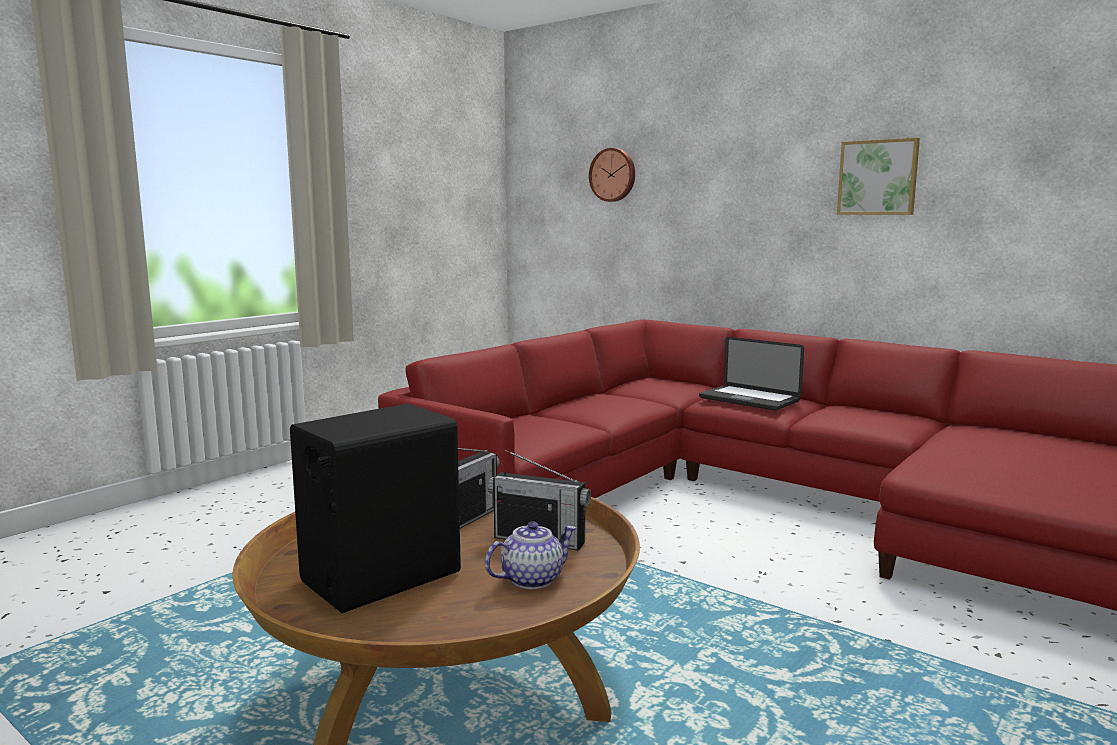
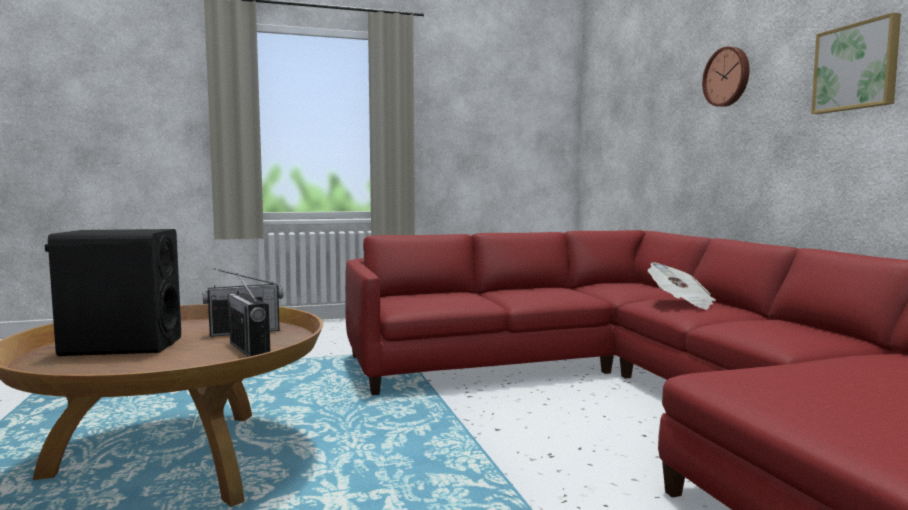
camera: 35 degrees right, 5 degrees down
(532, 579) = (180, 365): teapot -> none
(613, 175) = (643, 102): wall clock -> wall clock (727, 77)
(749, 399) = (681, 303): laptop -> newspaper

